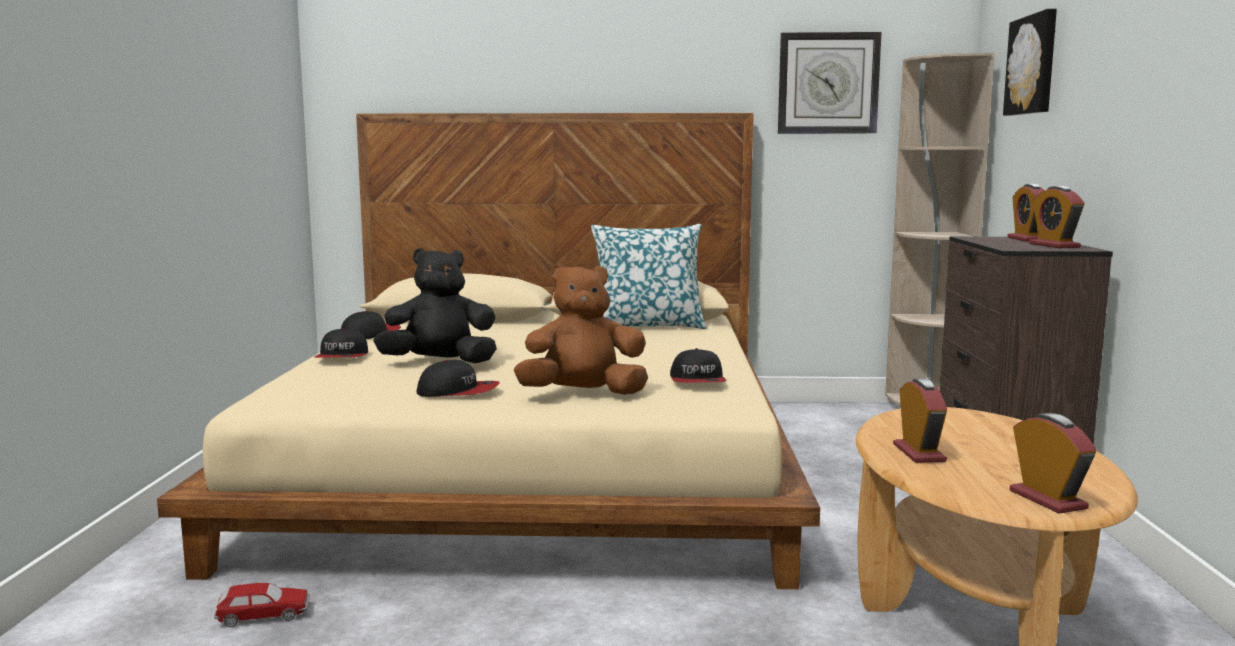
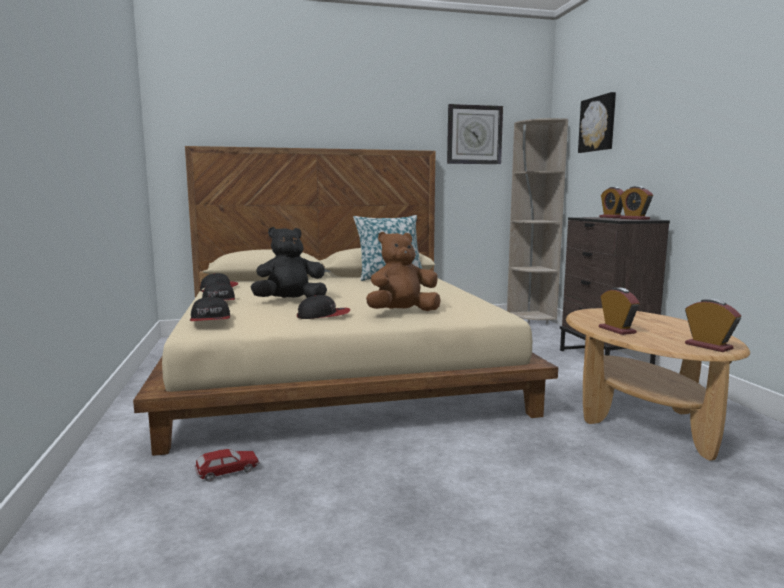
camera: 15 degrees left, 0 degrees up
(698, 381) = (459, 302): cap -> cap (210, 320)

